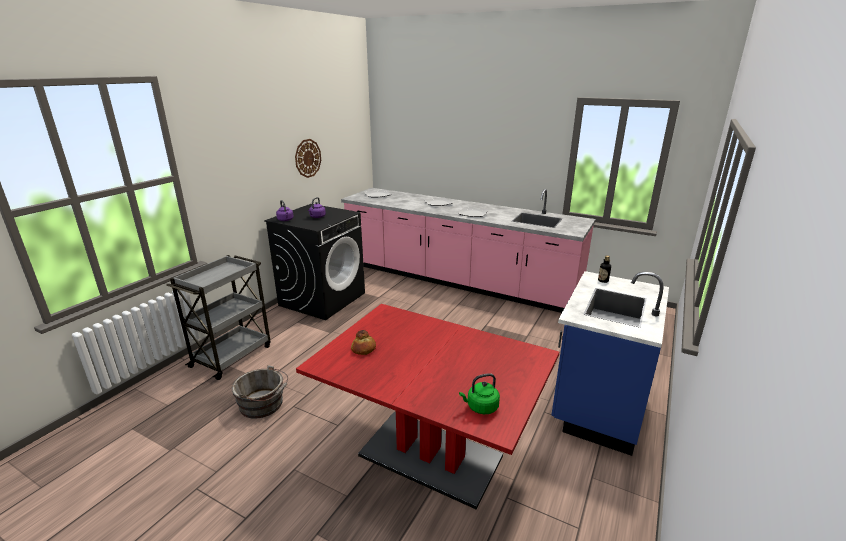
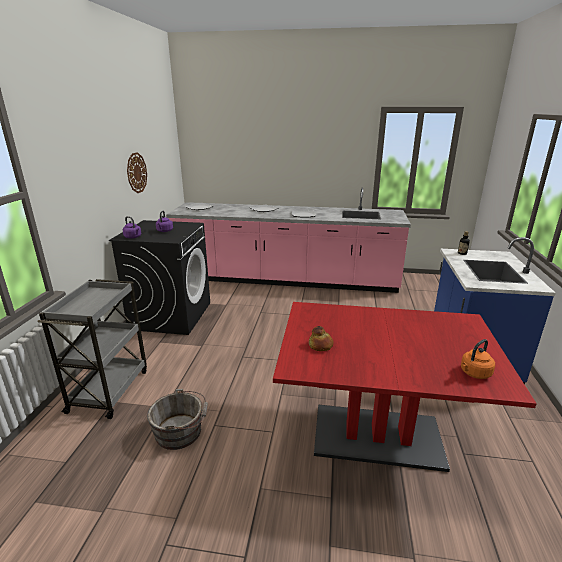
camera: 20 degrees left, 0 degrees up
(480, 407) = (474, 373): green kettle -> orange kettle

